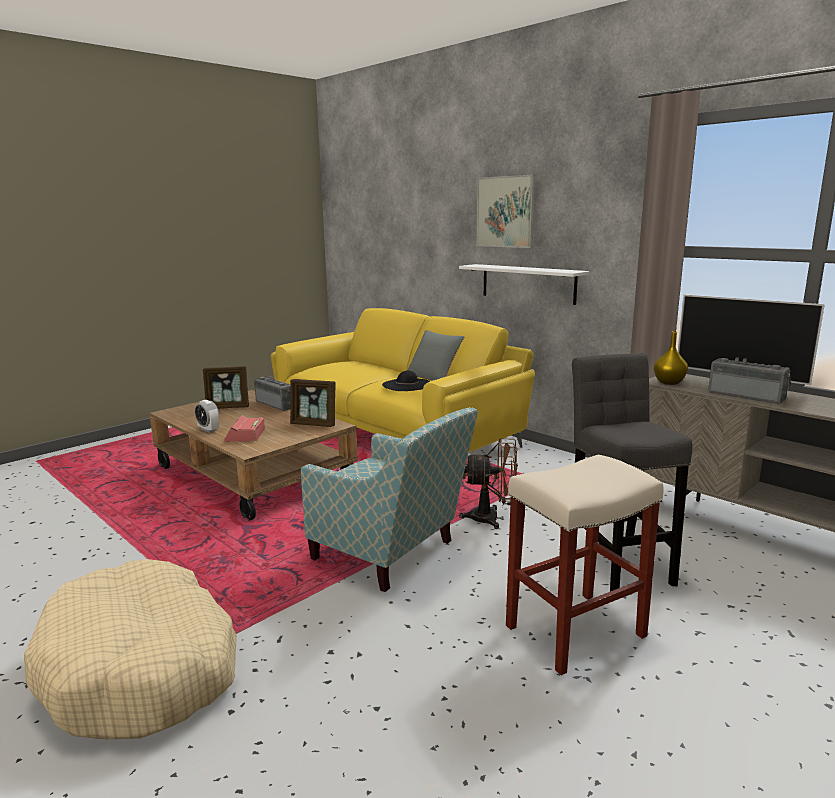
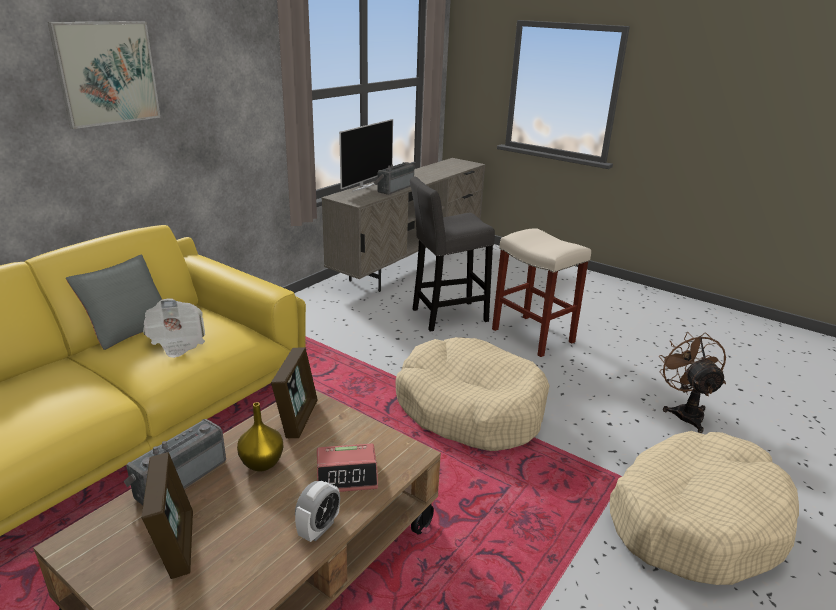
camera: 100 degrees left, 10 degrees up
(393, 554) = (469, 408): armchair -> beige dog bed
(407, 385) = (177, 342): black hat -> newspaper
(492, 518) = (391, 360): brown fan -> brown fan (685, 412)
(527, 283) = (160, 162): white shelf -> none
(668, 382) = (359, 200): yellow vase -> yellow vase (261, 464)

